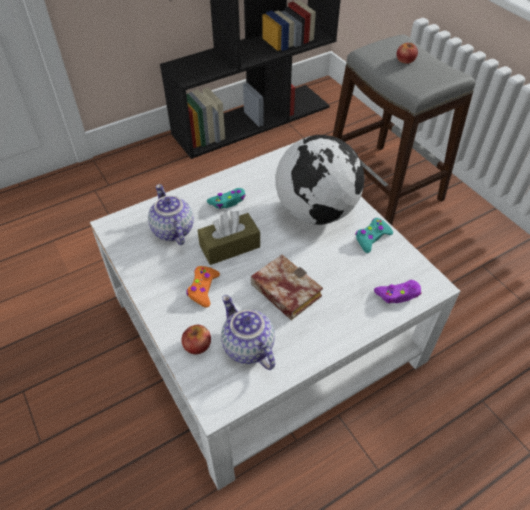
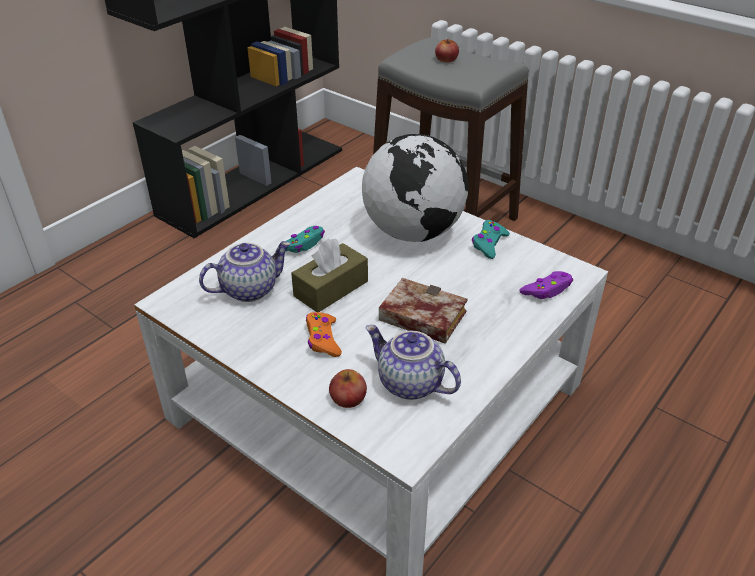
camera: 20 degrees left, 10 degrees down
(172, 230) = (249, 289): teapot -> teapot turned 105 degrees clockwise

